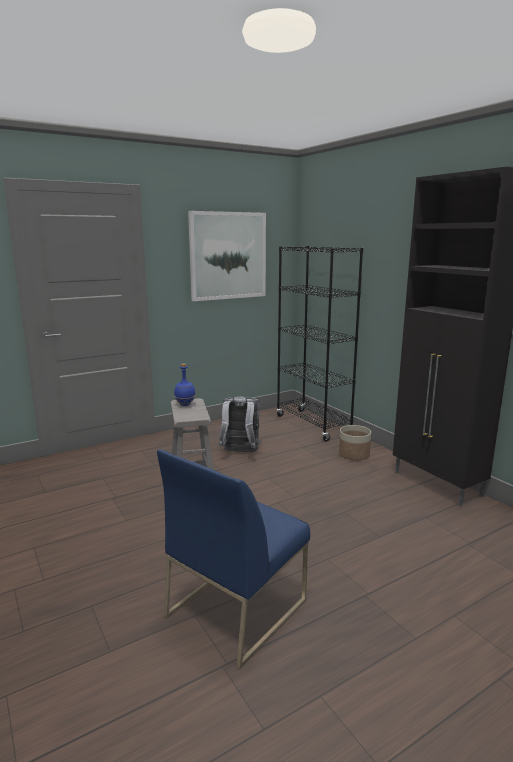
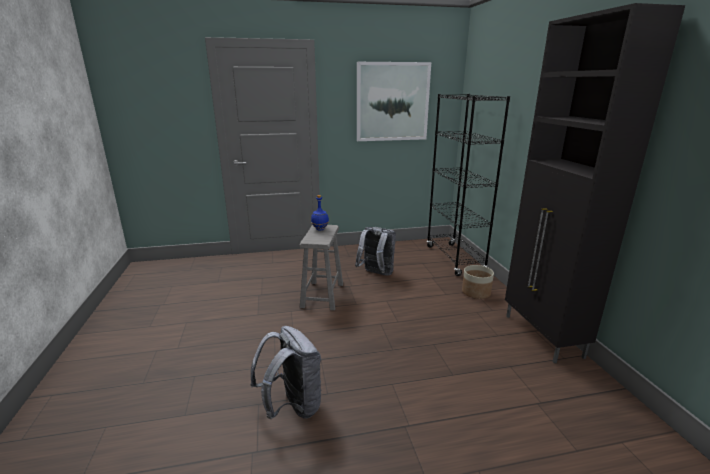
camera: 20 degrees right, 5 degrees up
(236, 607) = (292, 406): blue chair -> grey backpack

